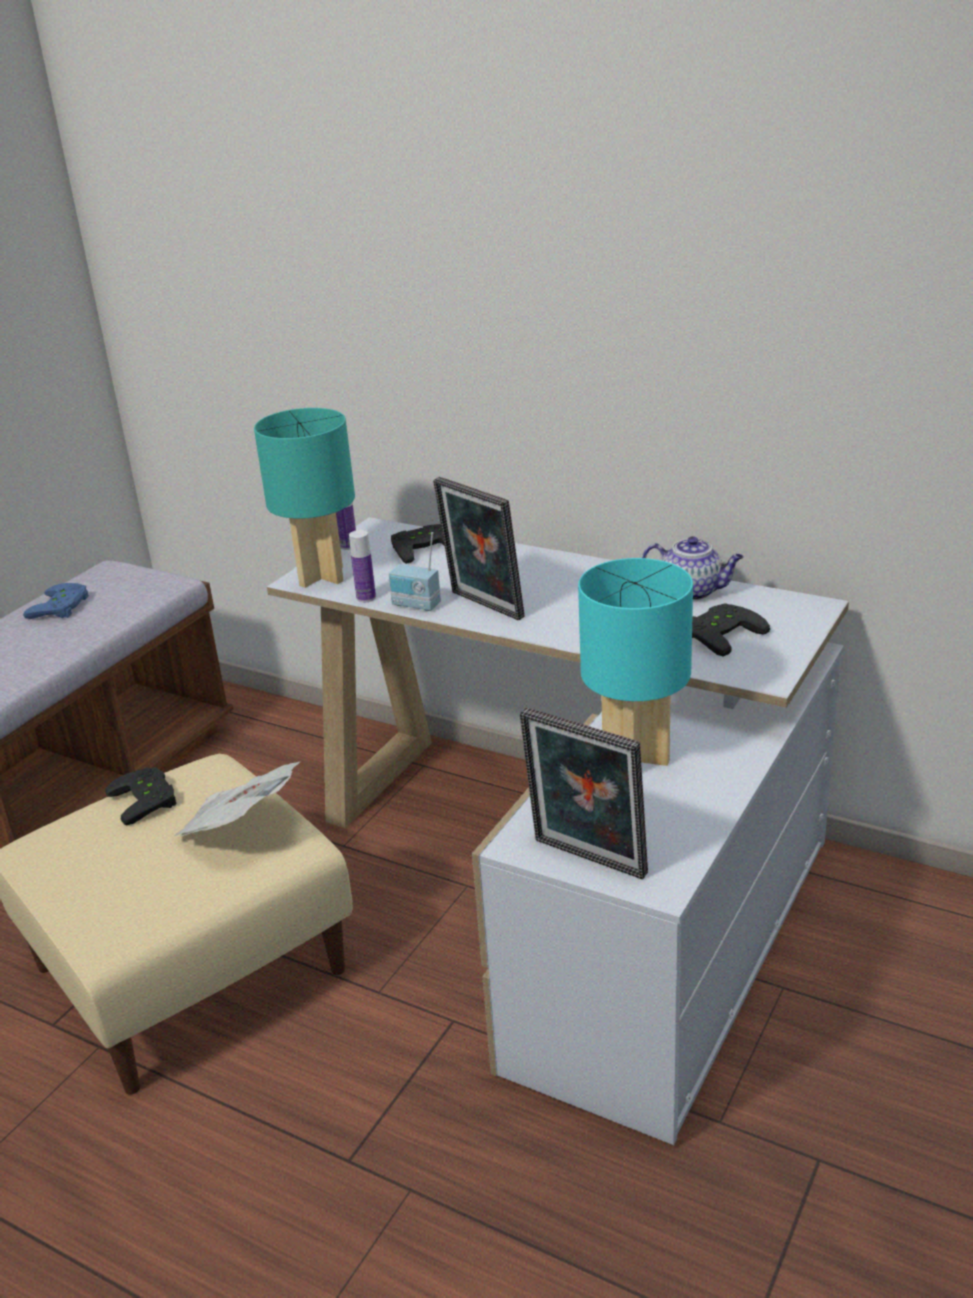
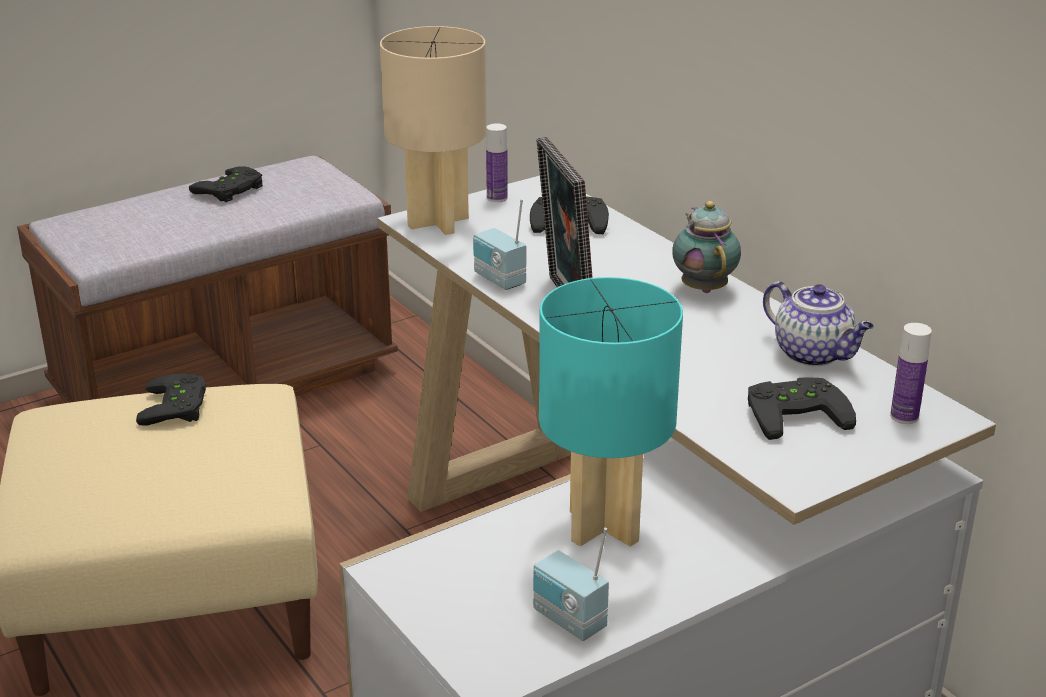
camera: 25 degrees right, 0 degrees up
(62, 607) = (231, 190): blue game controller -> black game controller
(242, 827) = (235, 464): newspaper -> none
(322, 576) = (439, 222): turquoise table lamp -> beige table lamp
(366, 598) = (458, 257): bottle -> bottle (904, 416)
(571, 568) = (703, 287): none -> teapot
(586, 861) = (441, 617): picture frame -> none
(676, 830) = (568, 621): none -> radio

